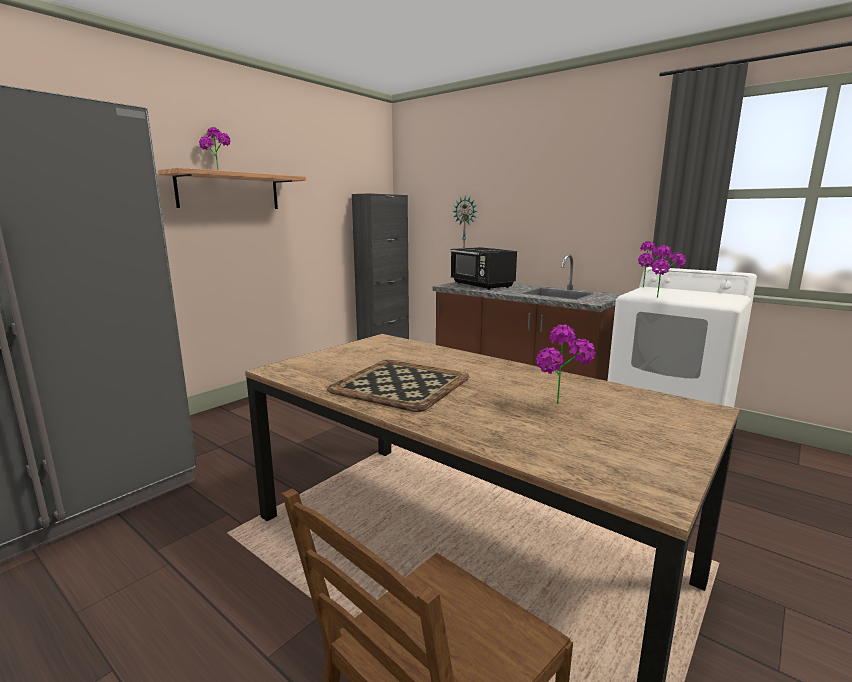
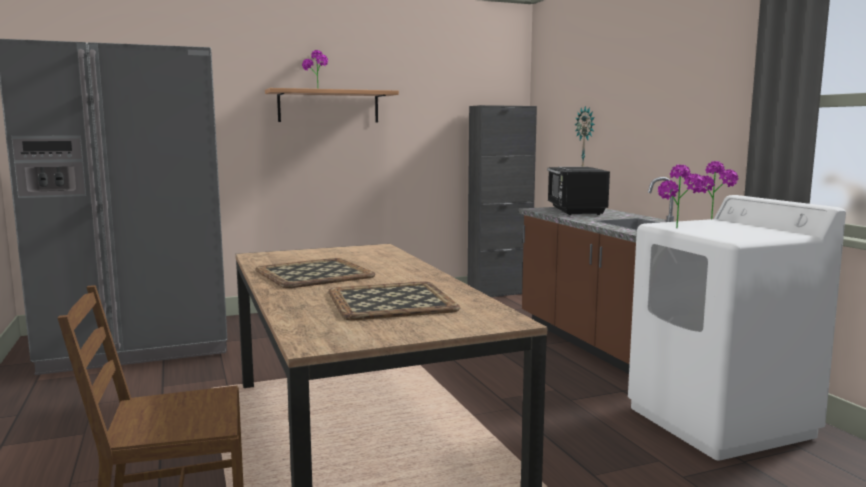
camera: 30 degrees right, 5 degrees down
(561, 407) = (392, 301): potted plant -> tray

